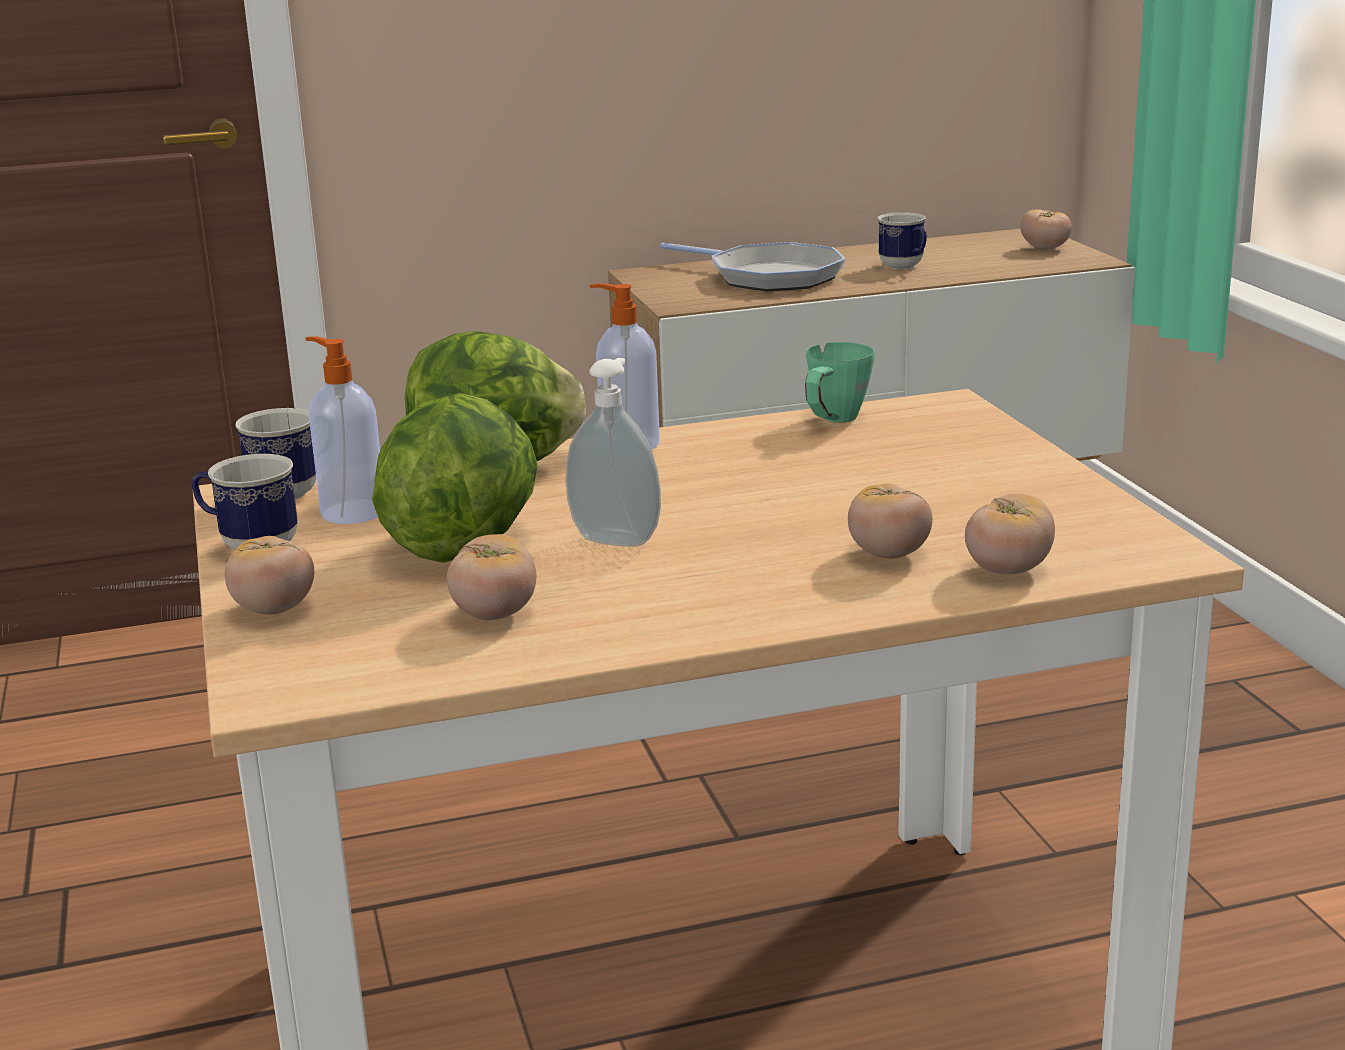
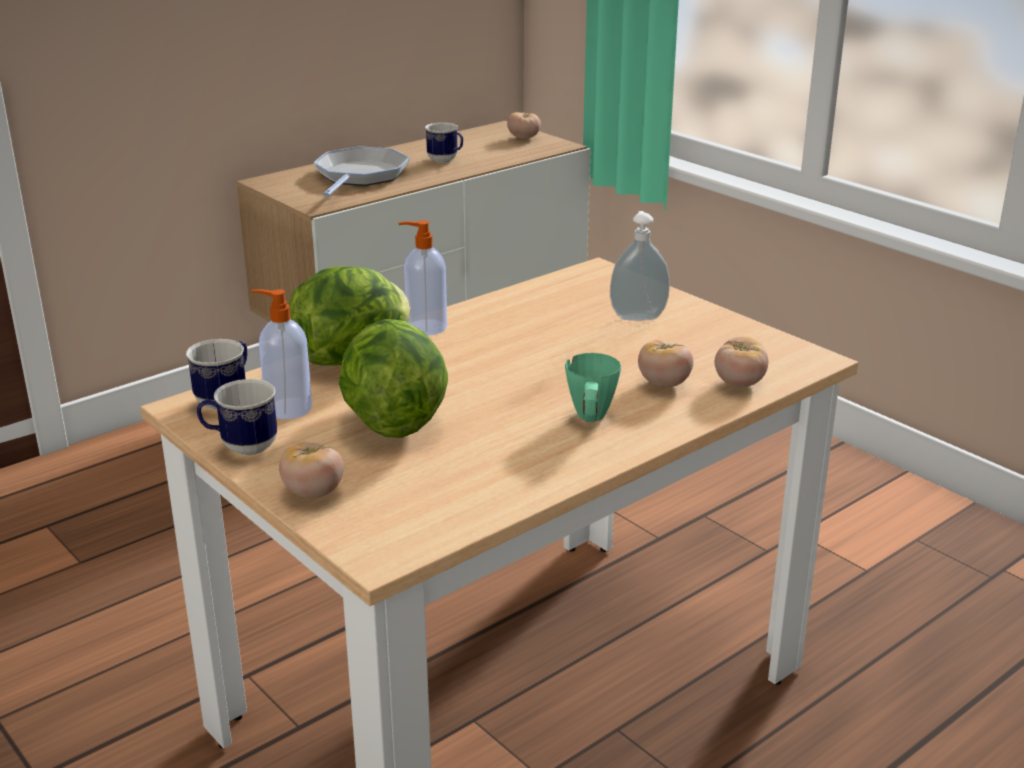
camera: 25 degrees left, 5 degrees up
(495, 614) = (467, 468): tomato -> none
(617, 539) = (489, 400): soap dispenser -> soap dispenser (637, 316)
(769, 276) = (360, 176): frying pan -> frying pan turned 90 degrees counterclockwise
(833, 422) = (540, 293): green mug -> green mug (591, 421)

